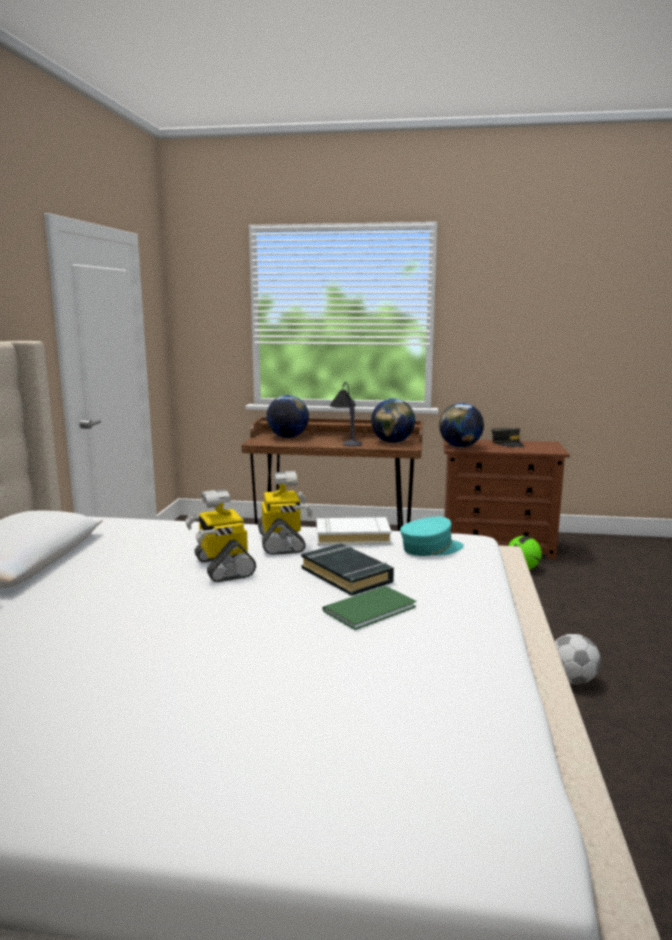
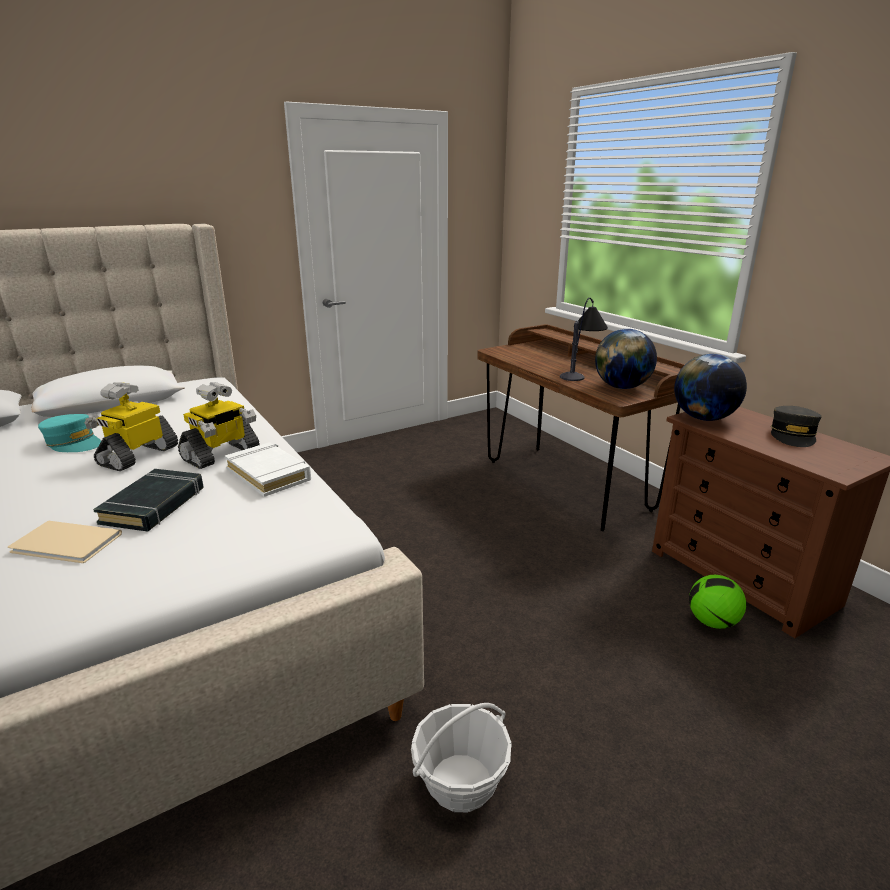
camera: 50 degrees right, 10 degrees up
(288, 437) = (538, 352): globe -> none
(373, 609) = (67, 544): green book -> beige book
(430, 548) = (272, 519): turquoise cap -> turquoise cap (73, 443)
(572, 680) = (460, 782): football -> basket

